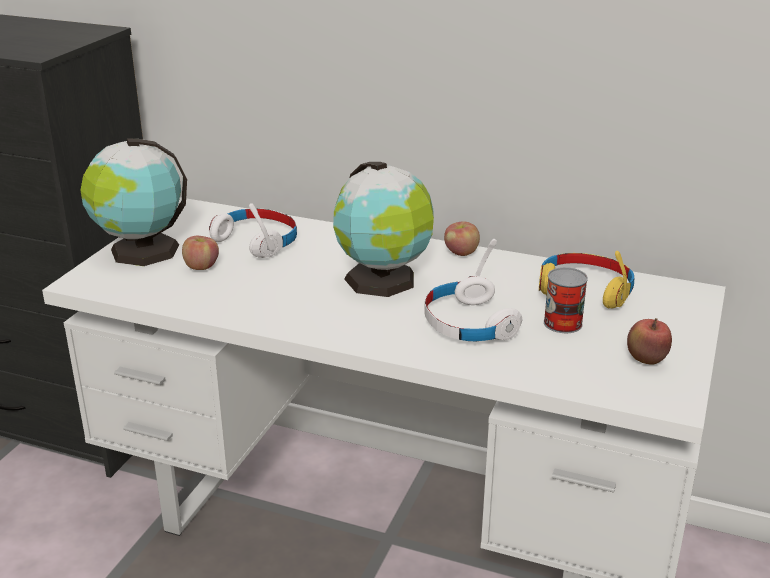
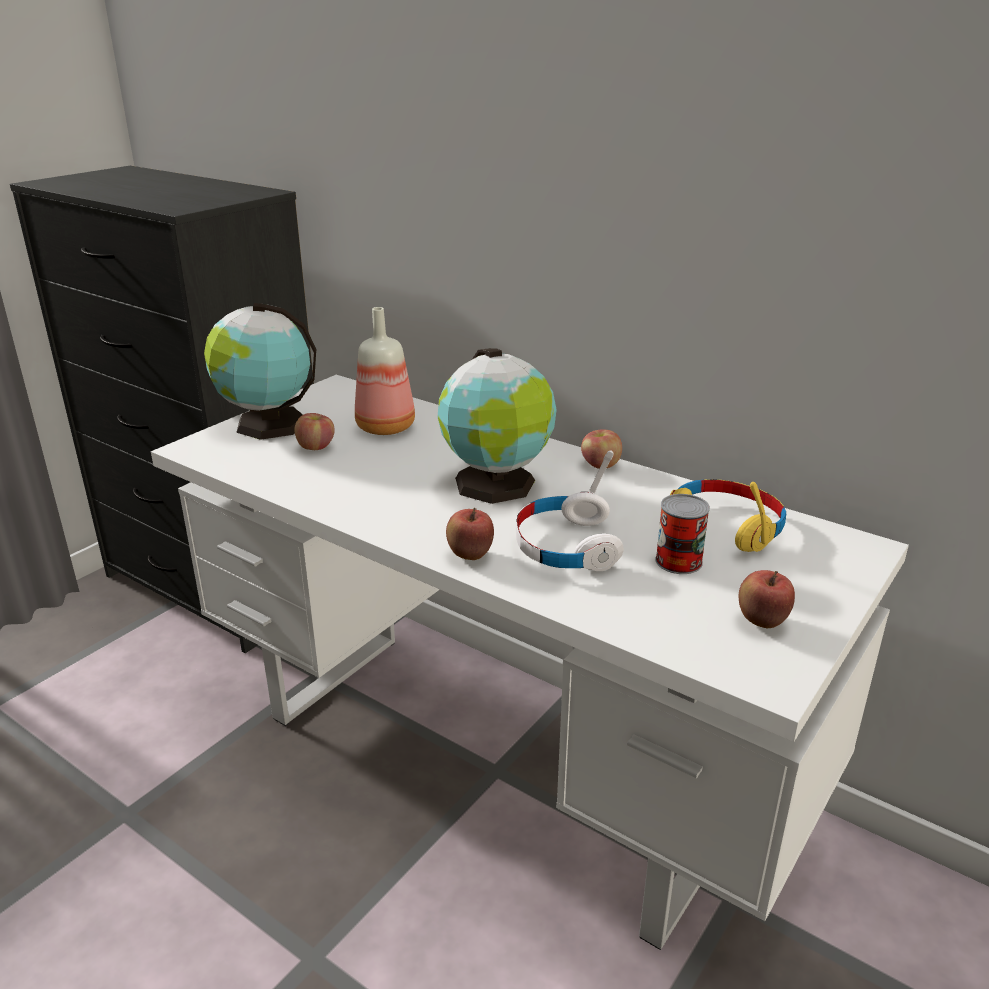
camera: 15 degrees right, 0 degrees up
(257, 241) = (387, 427): white headphones -> bottle
(394, 343) = (470, 556): none -> apple

